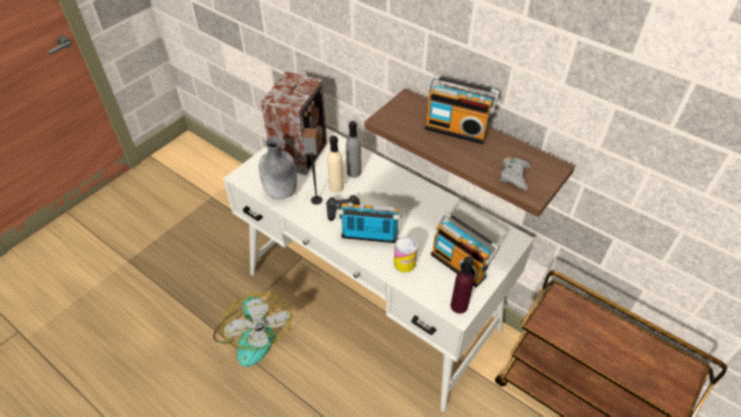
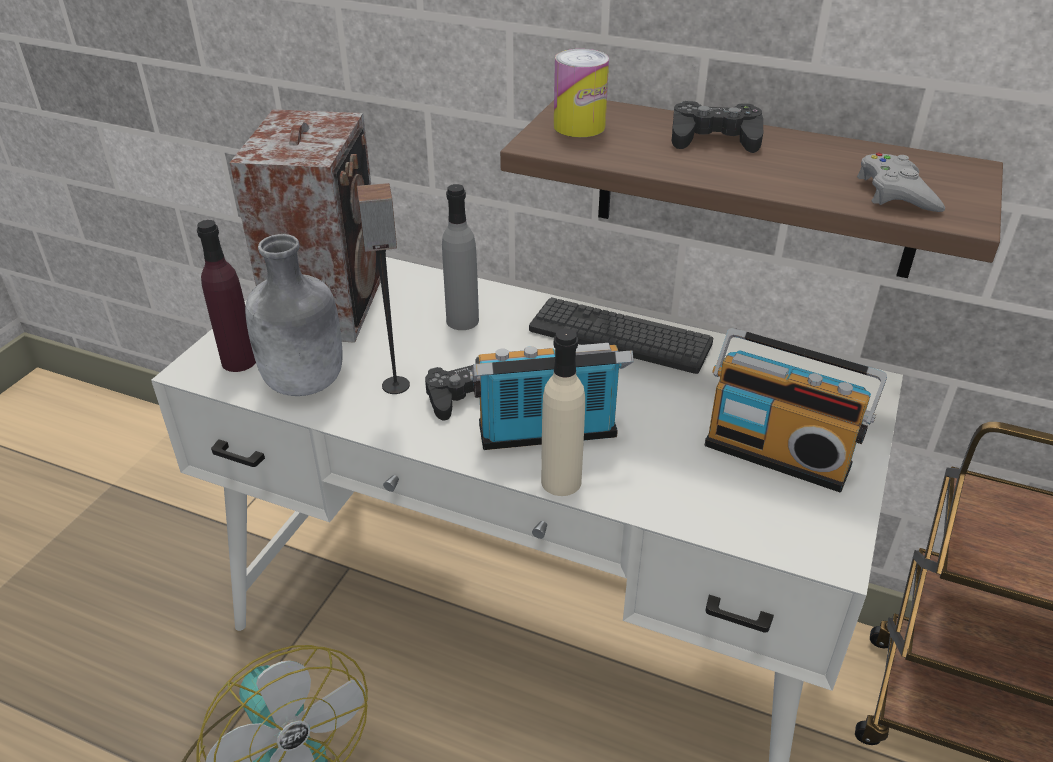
camera: 15 degrees left, 10 degrees down
(336, 187) = (433, 353): beige bottle -> beige bottle (561, 481)
(404, 263) = (654, 474): can -> can (579, 126)
(418, 193) = (619, 336): none -> keyboard
(456, 129) = (714, 138): radio -> black game controller
(459, 306) = (824, 539): purple bottle -> purple bottle (239, 361)

